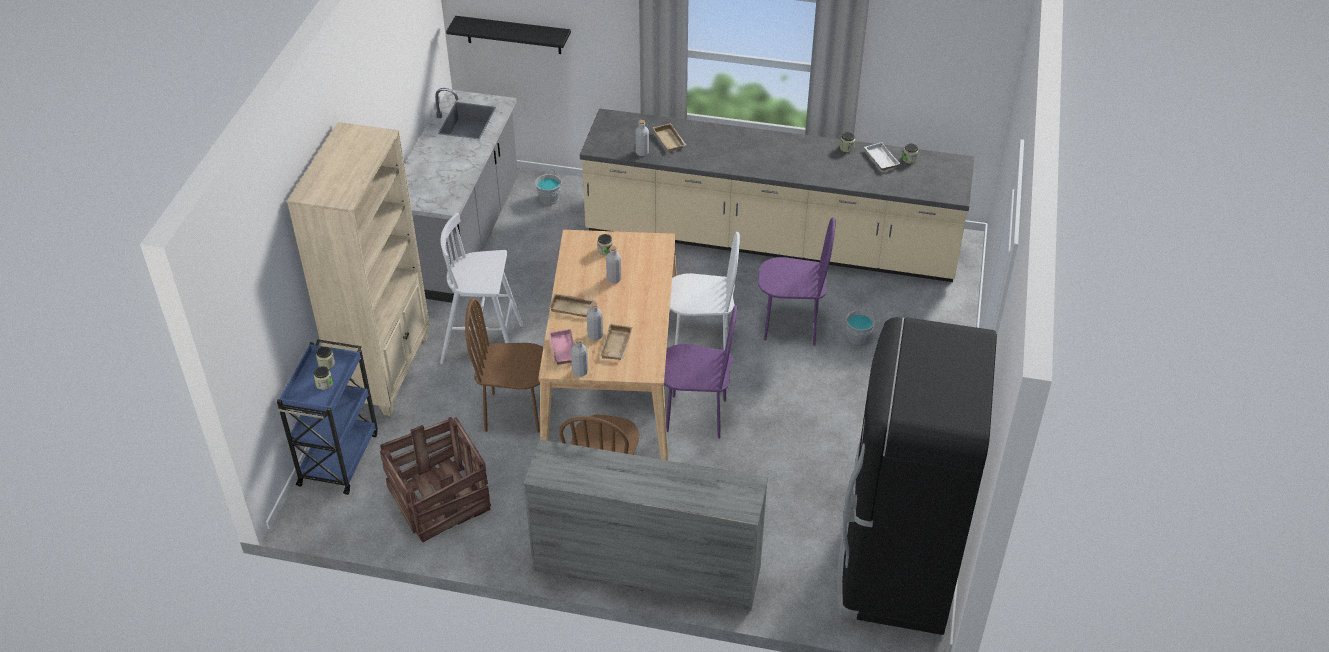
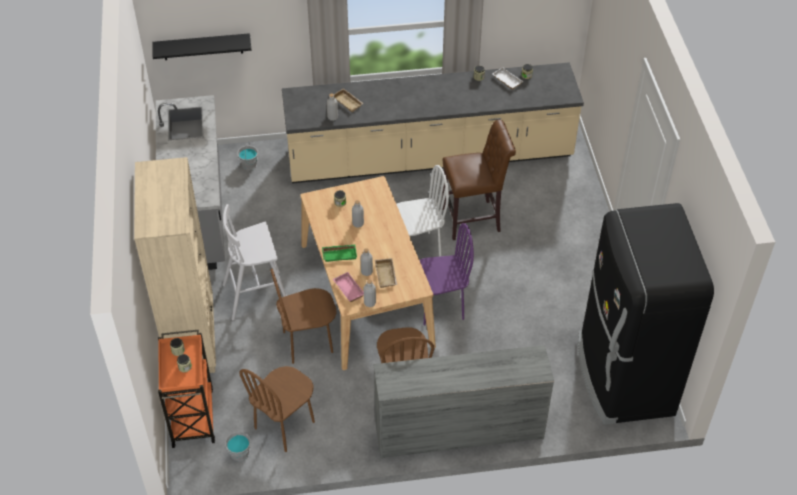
camera: 20 degrees left, 5 degrees up
(339, 457) = (192, 416): blue cart -> orange cart
(439, 499) = (285, 425): crate -> brown chair
(573, 307) = (340, 254): beige tray -> green tray
(791, 326) = (474, 220): purple chair -> brown stool
(858, 337) = (524, 215): grey bucket -> grey bucket (240, 453)

